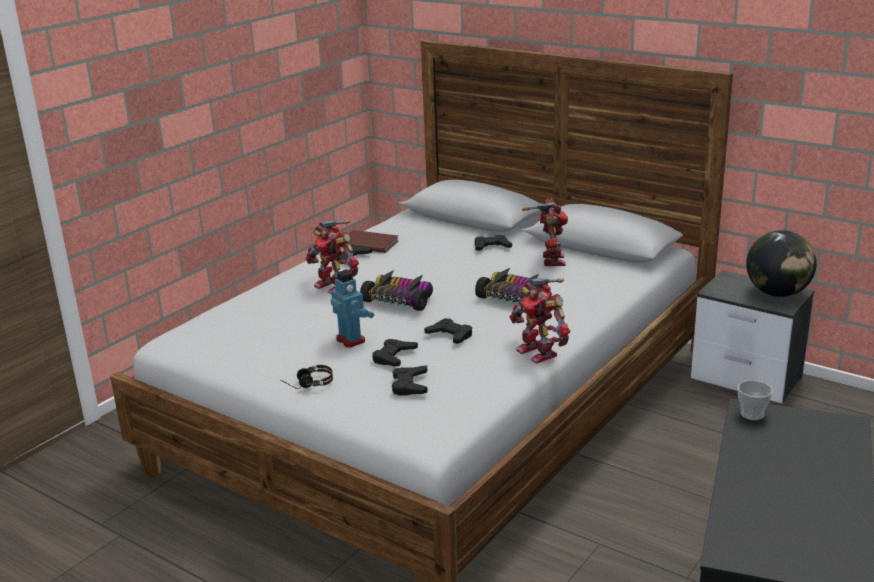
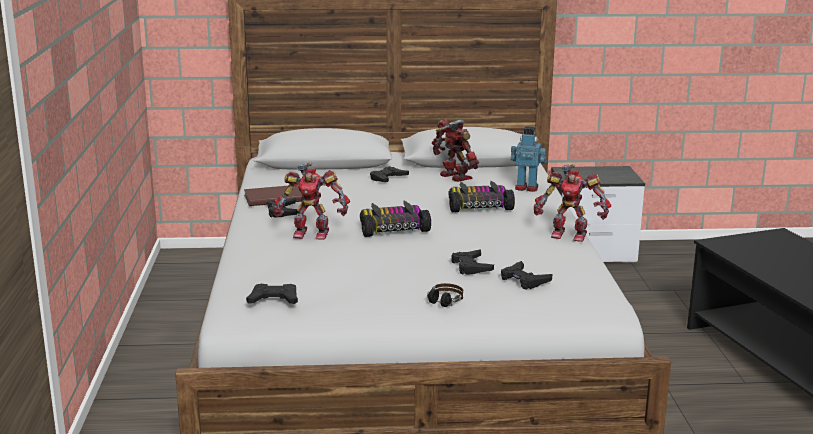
camera: 40 degrees left, 5 degrees down
(351, 340) = (411, 265): toy robot -> toy robot (526, 187)
(450, 335) = (483, 241): black game controller -> black game controller (274, 300)
(752, 414) = (723, 244): cup -> none
(777, 293) = (612, 172): globe -> none

